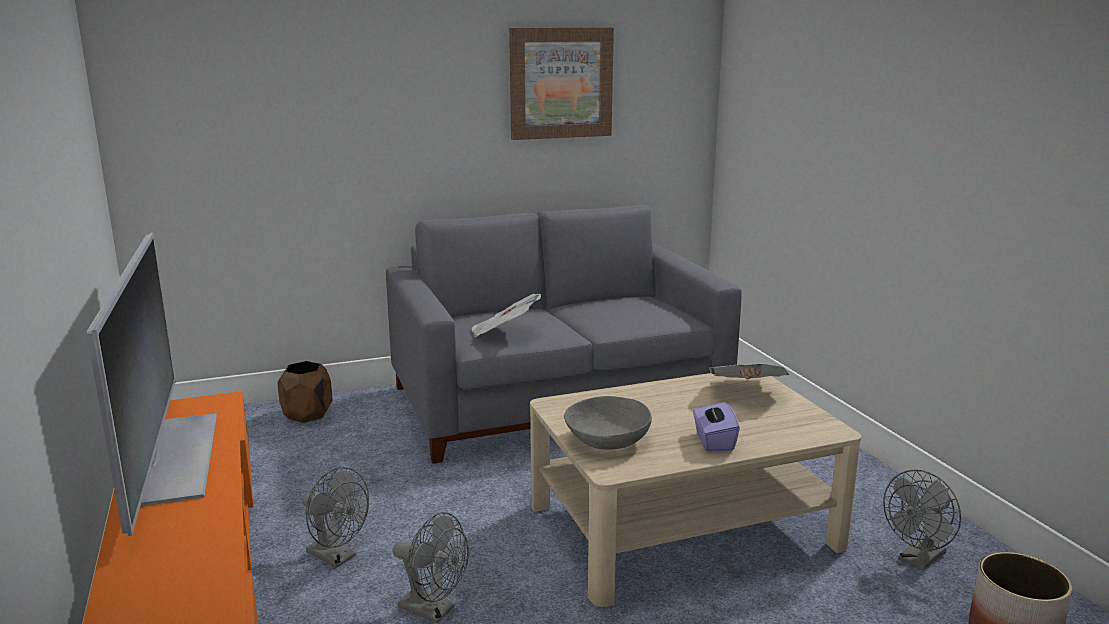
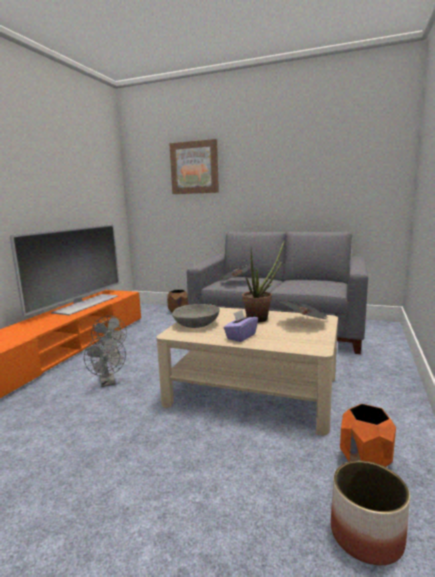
camera: 40 degrees right, 5 degrees down
(560, 83) = (309, 166): picture -> picture (194, 167)
(673, 399) = (261, 318): none -> potted plant
(918, 560) = (366, 460): grey fan -> orange planter

